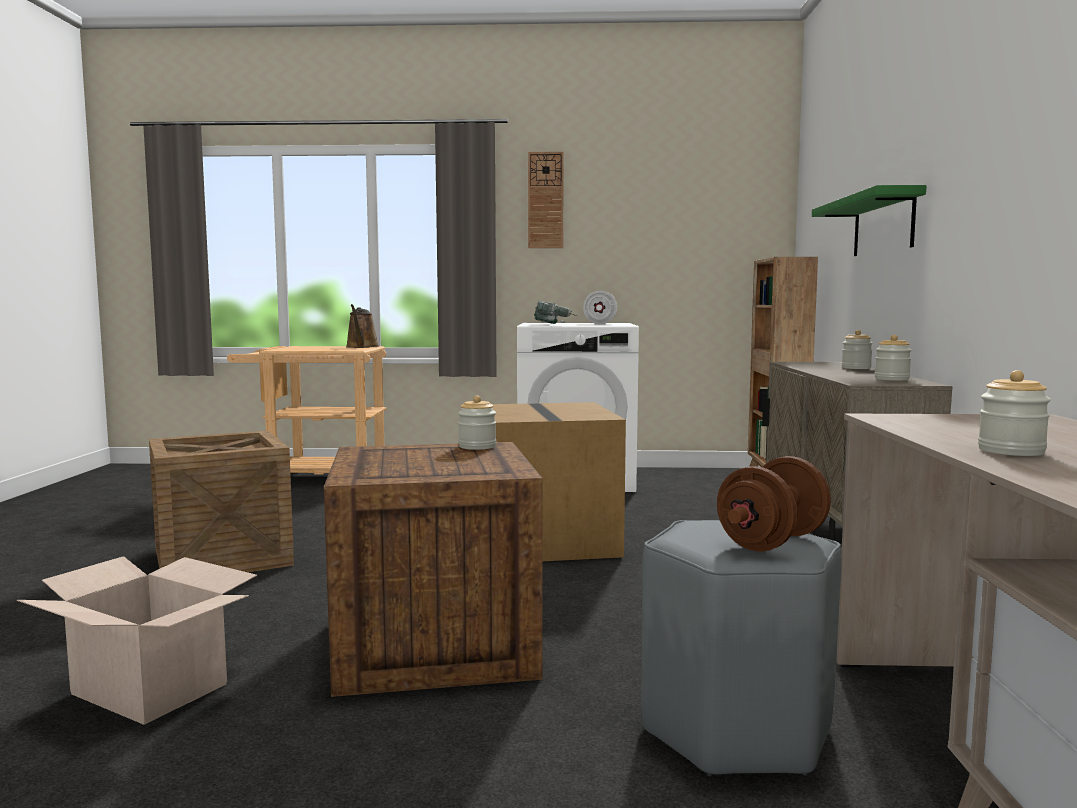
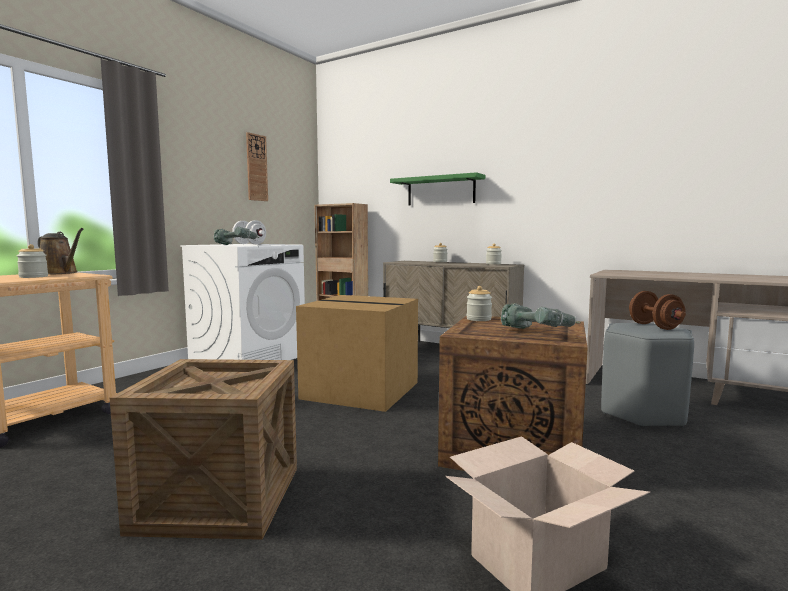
camera: 60 degrees left, 0 degrees up
(398, 468) = (538, 333): none -> power drill
(545, 200) = (187, 147): wall clock -> wall clock (256, 167)
(1011, 451) = (696, 277): jar -> jar (33, 277)

